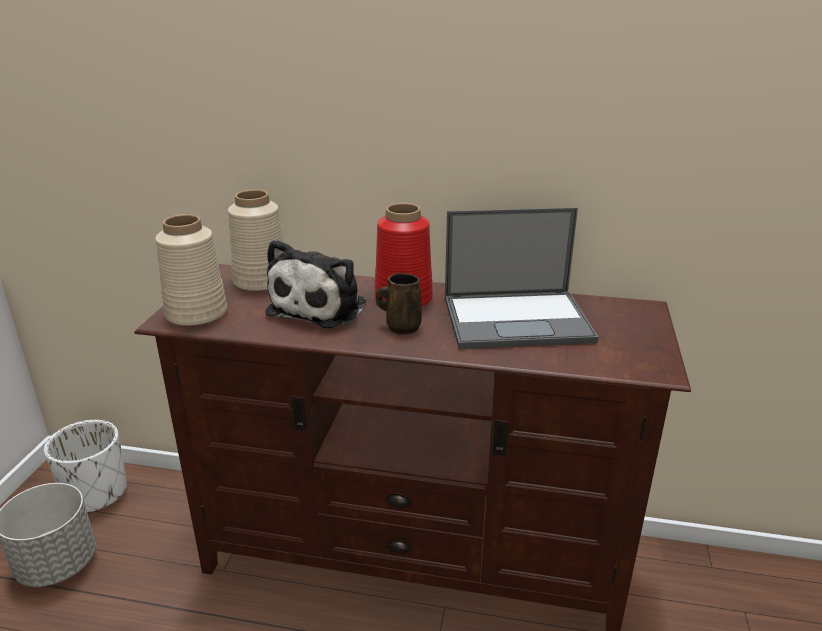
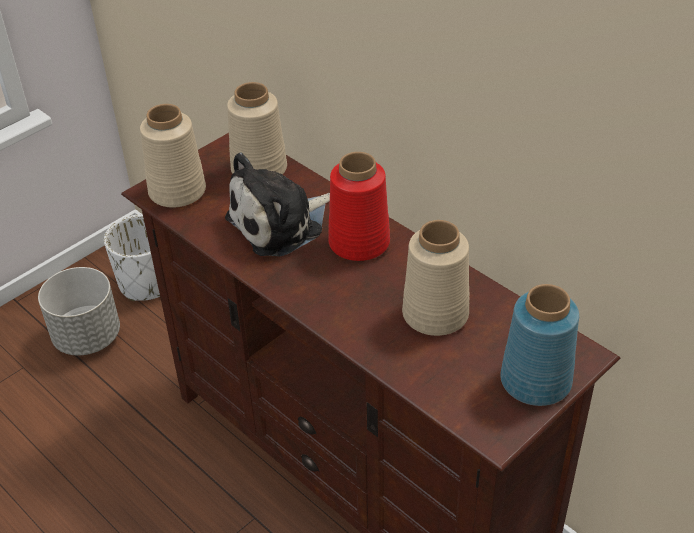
camera: 35 degrees right, 15 degrees up
(401, 327) = (323, 278): brown mug -> none
(518, 319) = (436, 314): laptop -> beige vase
(639, 331) = (536, 382): none -> blue vase

